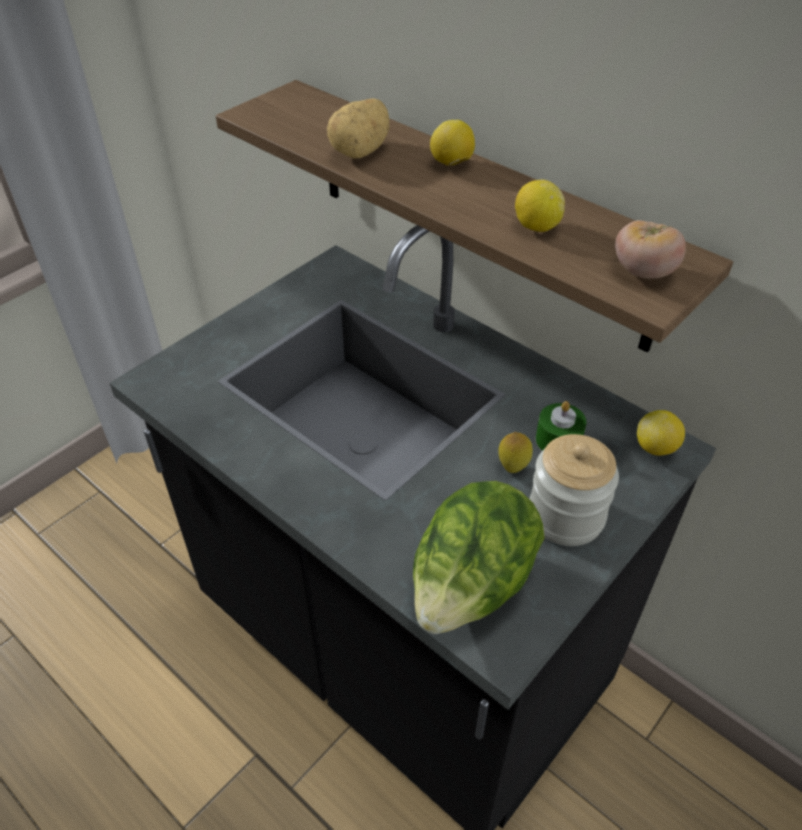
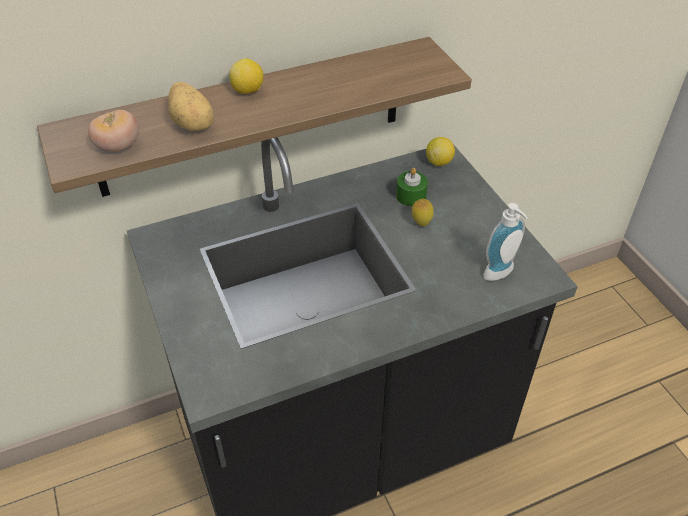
camera: 65 degrees left, 0 degrees up
(471, 587) = (501, 274): lettuce -> soap dispenser
(536, 226) = (349, 84): lemon -> none
(565, 516) = (469, 217): jar -> none
(643, 272) = (420, 66): tomato -> tomato (118, 147)

